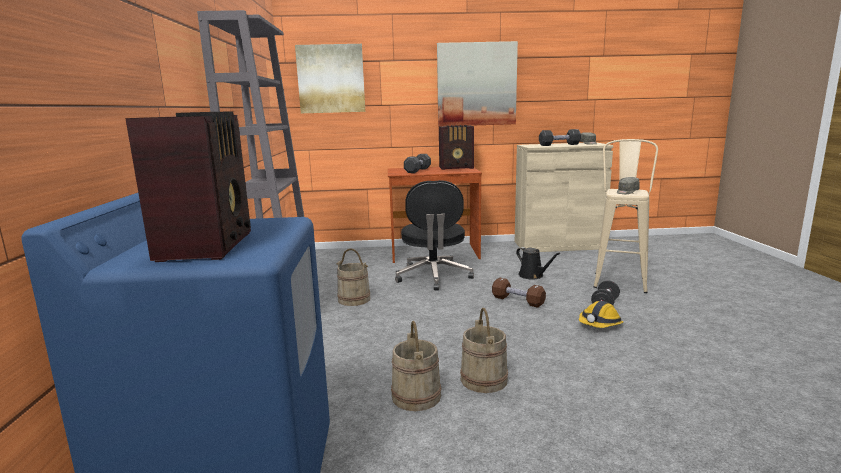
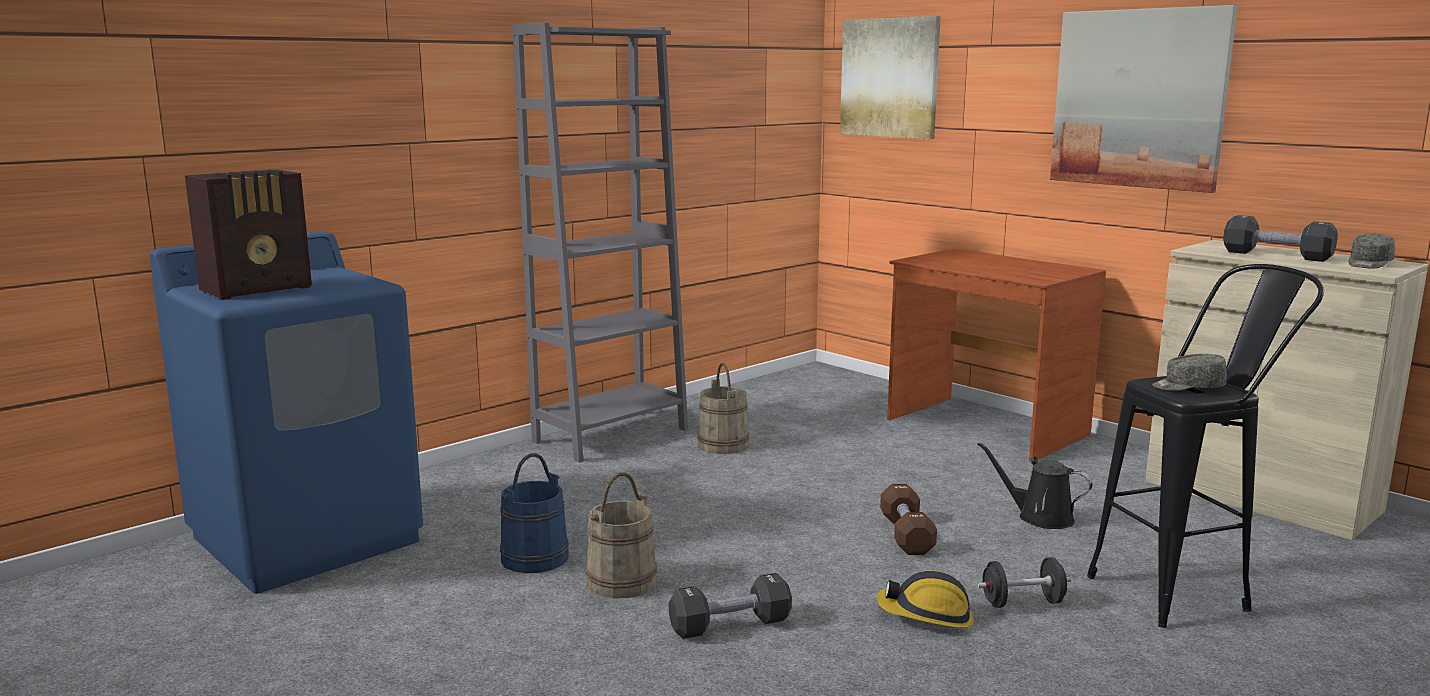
camera: 50 degrees right, 0 degrees up
(416, 396) = (534, 557): beige bucket -> blue bucket
(417, 170) = (969, 261): black dumbbell -> black dumbbell (730, 625)
(433, 277) = (887, 458): black office chair -> none
(457, 168) = (1052, 269): radio -> none
(532, 276) = (1040, 517): black watering can -> black watering can turned 105 degrees clockwise
(619, 280) = (1185, 590): beige stool -> black stool

